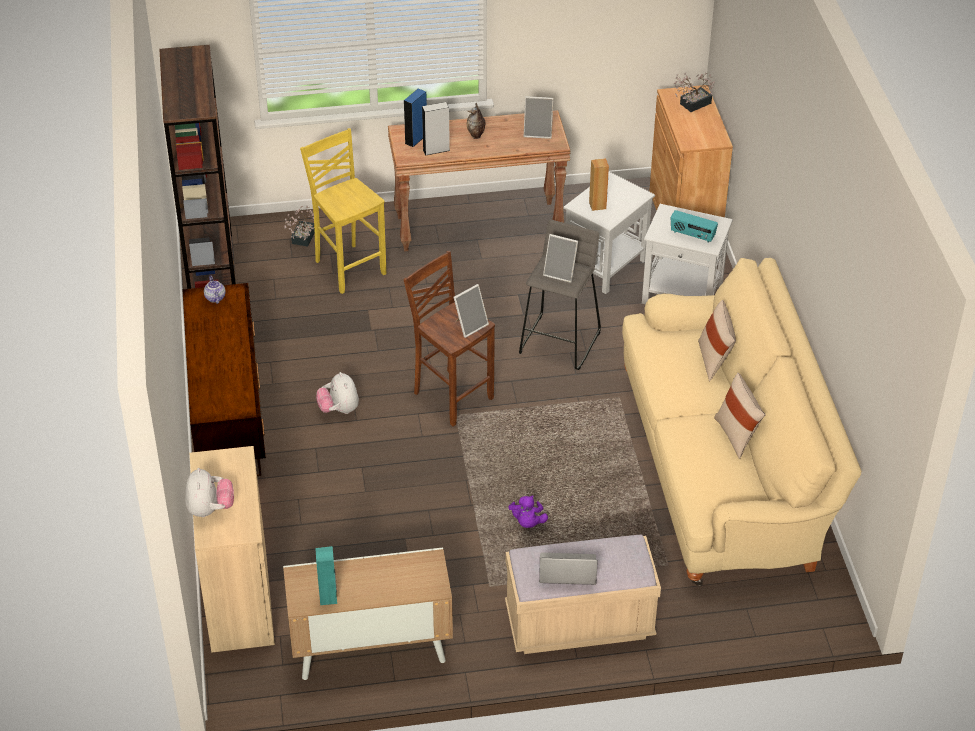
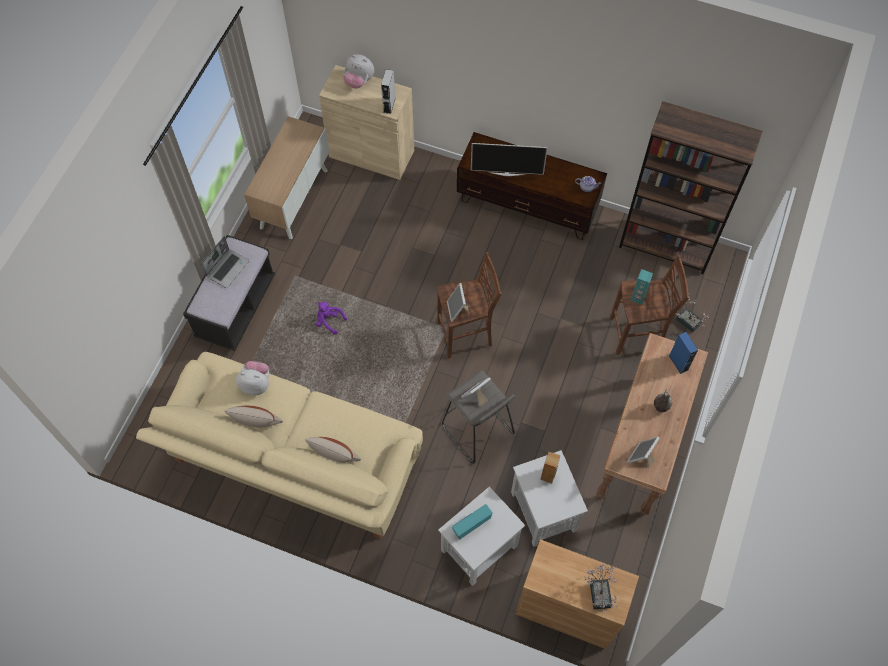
camera: 120 degrees right, 20 degrees up
(238, 370) = (506, 173): none -> television
(328, 597) = (287, 138): turquoise speaker -> turquoise speaker (637, 298)
(339, 409) = (493, 265): plush toy -> plush toy (256, 384)
(348, 267) = (637, 335): yellow stool -> brown stool
(436, 150) = (656, 370): grey speaker -> grey speaker (389, 105)
(579, 623) = (236, 307): beige bench -> black bench

